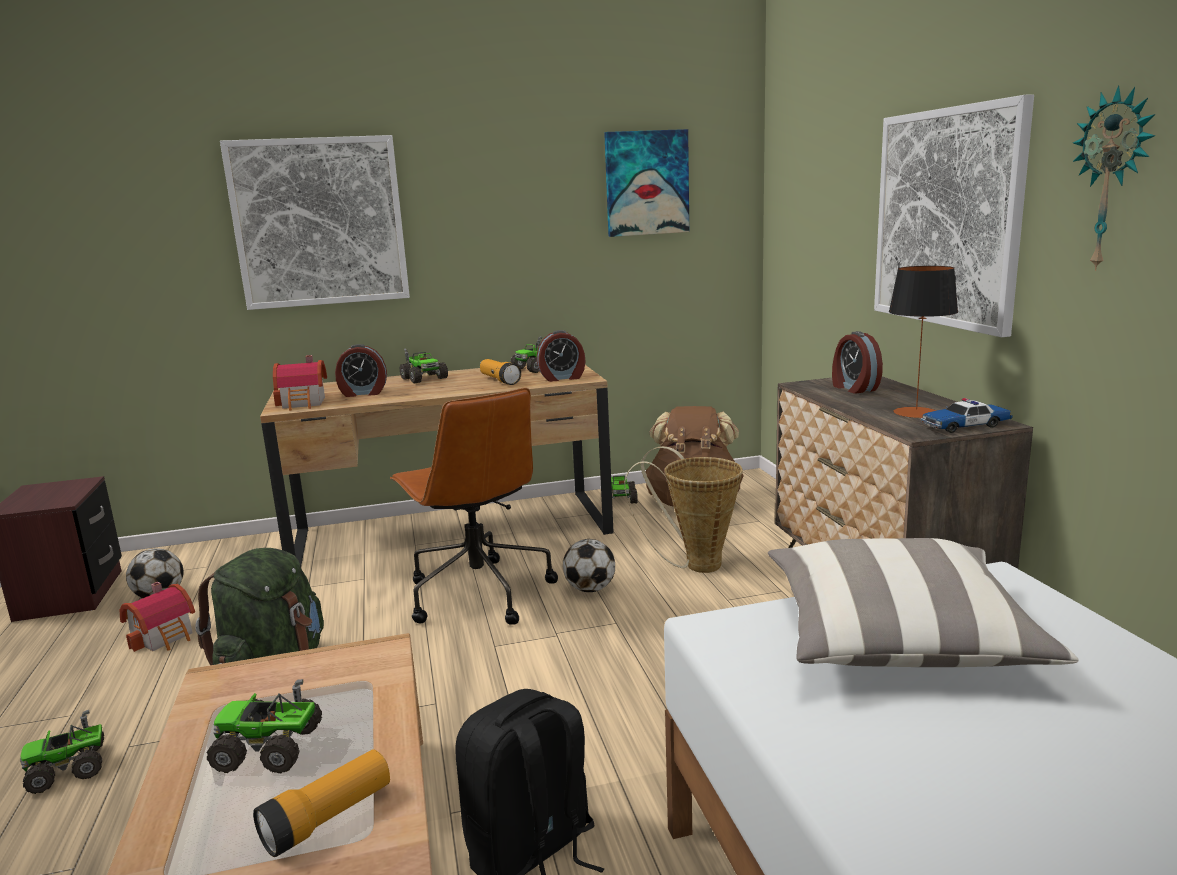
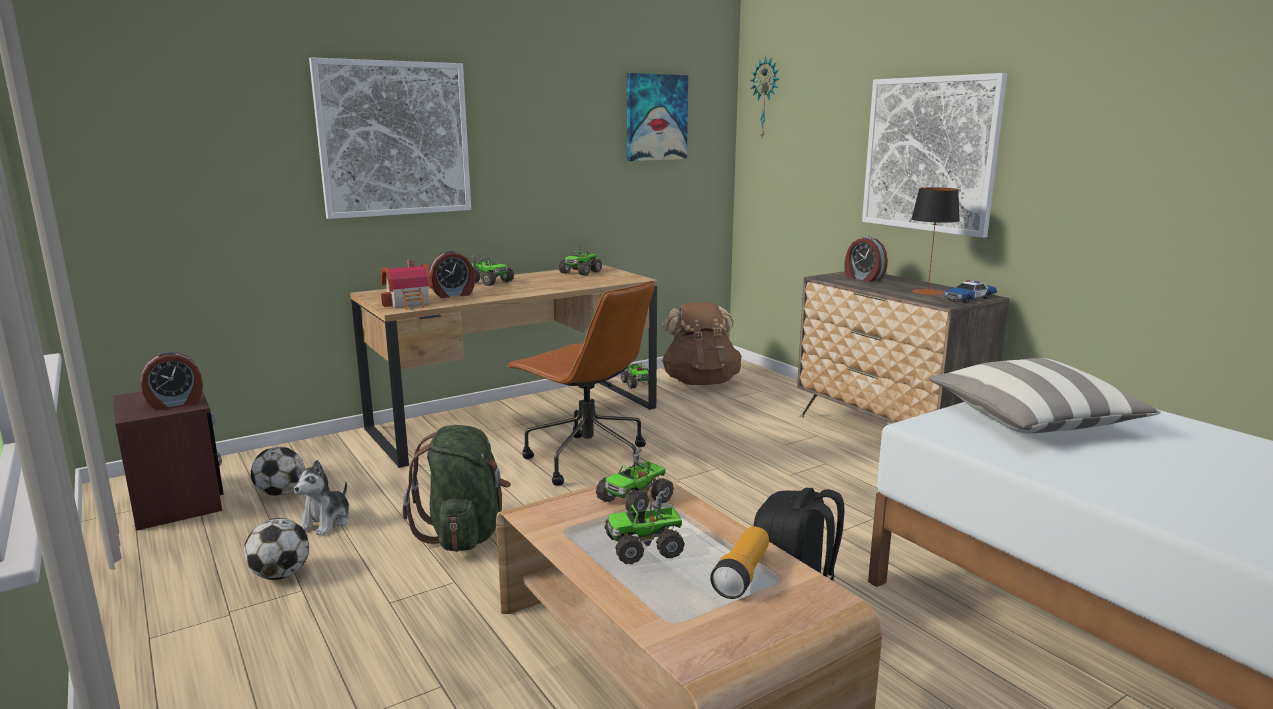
camera: 20 degrees left, 0 degrees up
(69, 769) = (352, 626): toy truck -> toy truck (636, 500)
(165, 636) = (326, 522): toy house -> plush toy
(500, 380) = (564, 282): flashlight -> none
(562, 378) = (616, 279): alarm clock -> alarm clock (175, 404)
(590, 589) = (675, 448): football -> football (280, 575)
(695, 564) = (740, 424): basket -> none
(1113, 180) = (1070, 133): wall clock -> wall clock (766, 98)

